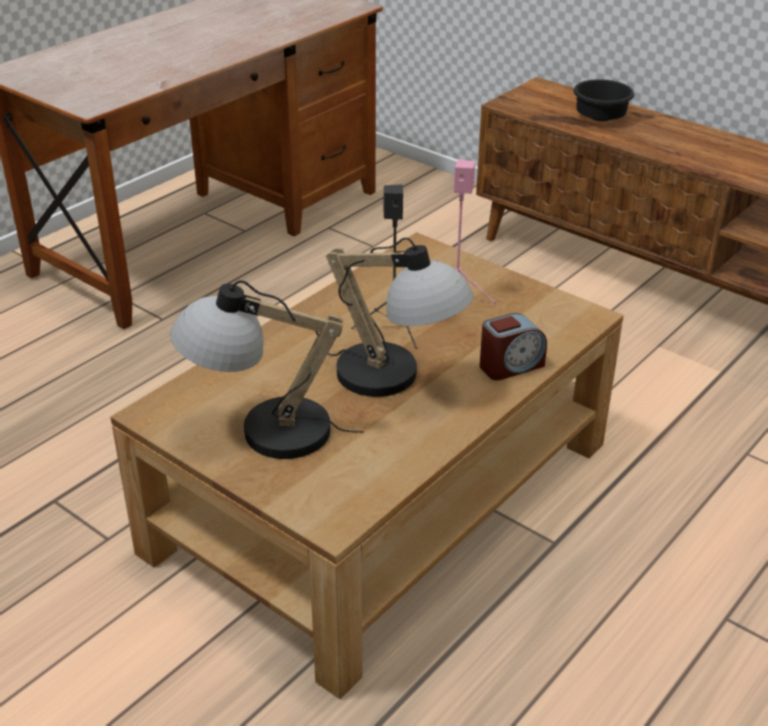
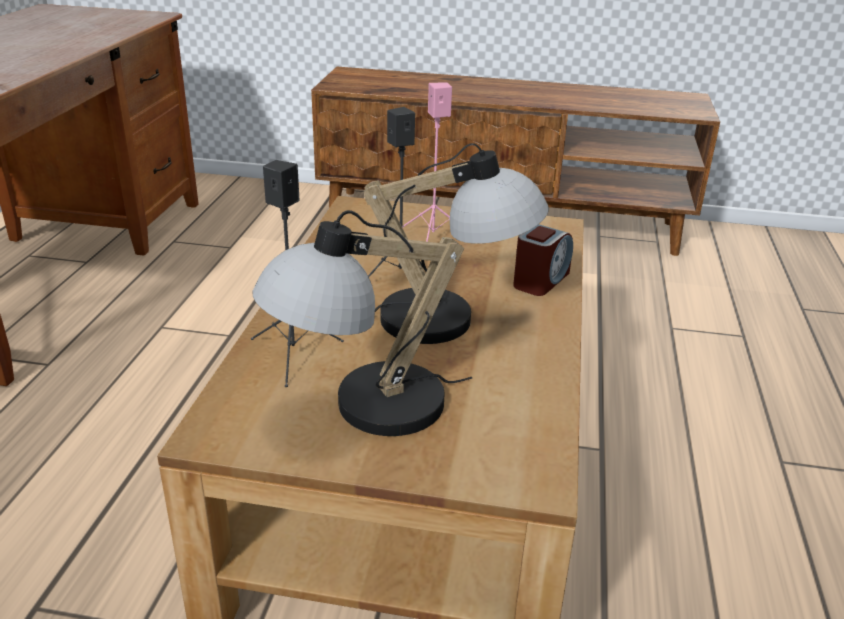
camera: 30 degrees left, 5 degrees down
(254, 371) = (294, 354): none -> black speaker
(598, 118) = (420, 85): black bowl -> none

